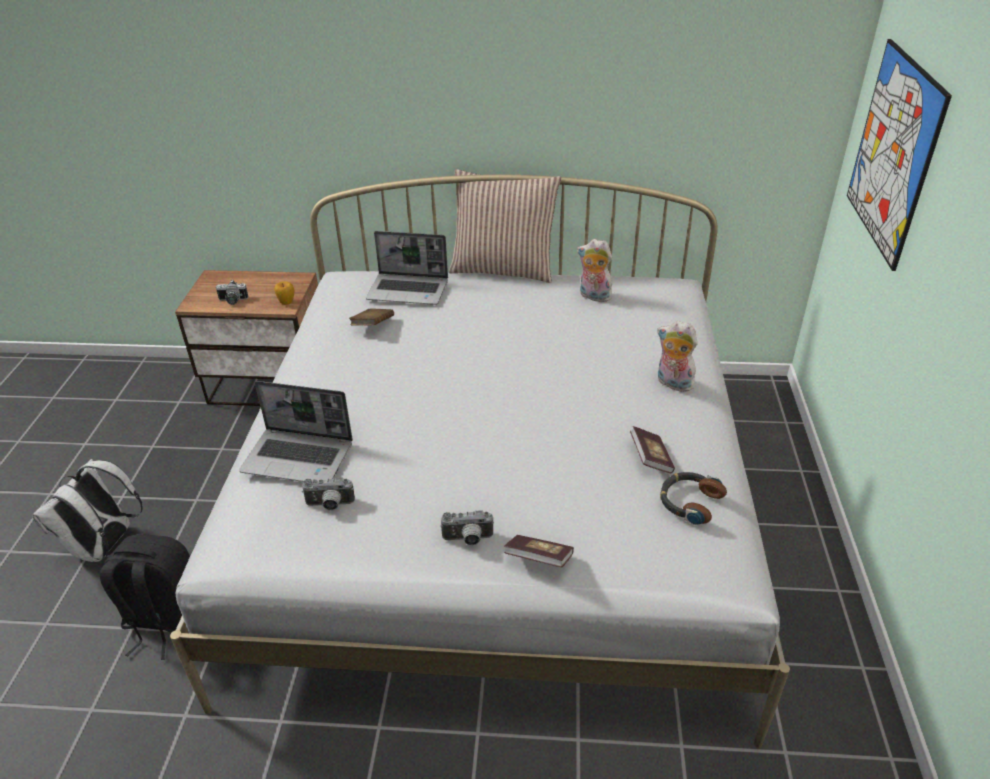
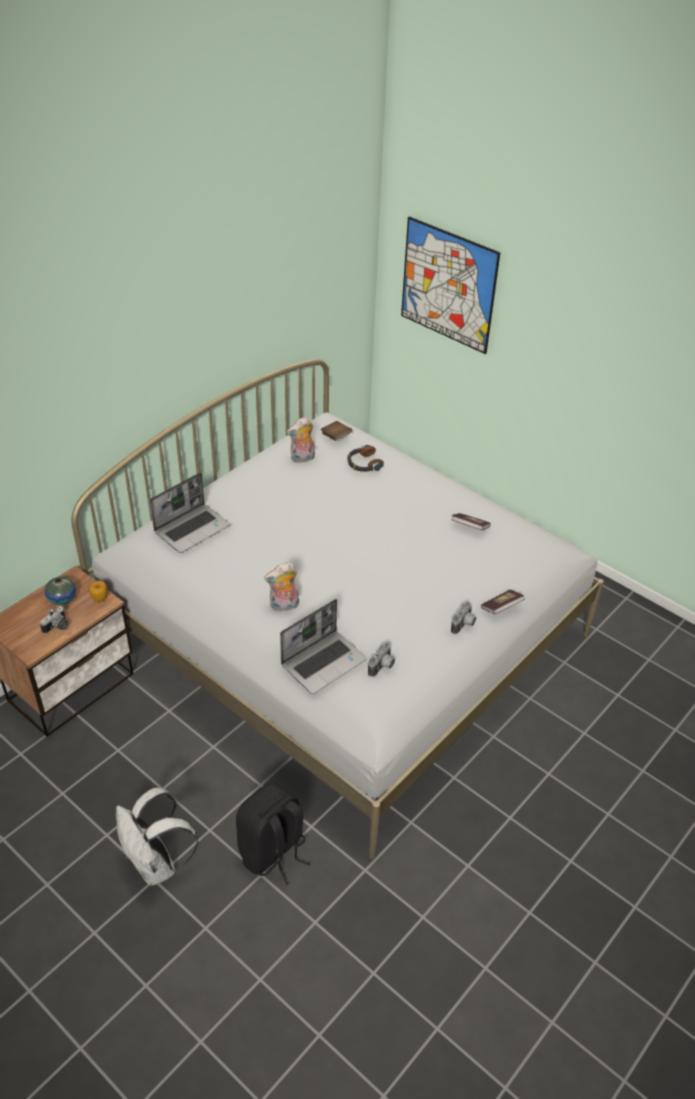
camera: 55 degrees left, 5 degrees up
(268, 286) = (62, 598): none -> vase
(373, 326) = (216, 566): brown book -> brown book (336, 437)
(503, 269) = (219, 475): pillow -> none
(672, 384) = (419, 482): plush toy -> plush toy (284, 606)
(689, 502) = (512, 534): headphones -> headphones (363, 463)

